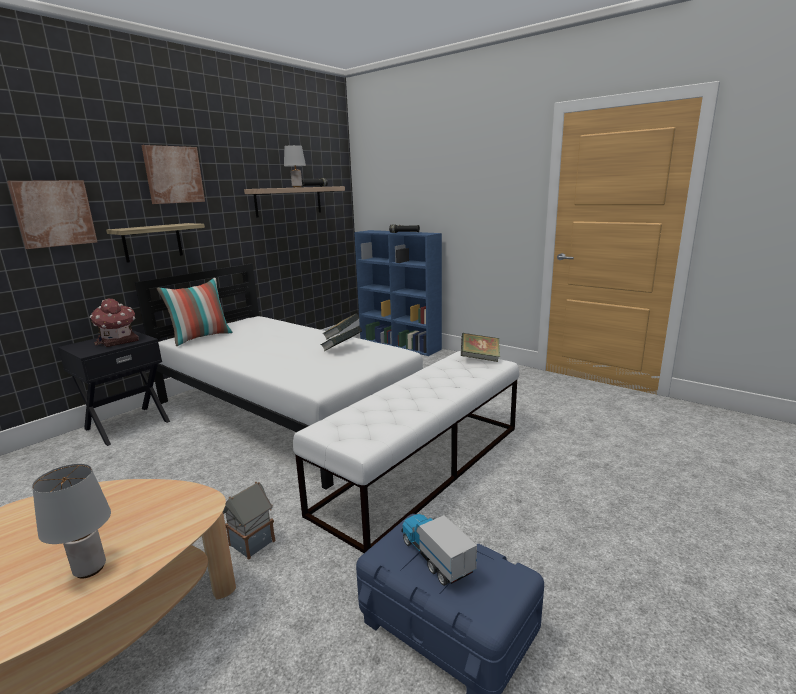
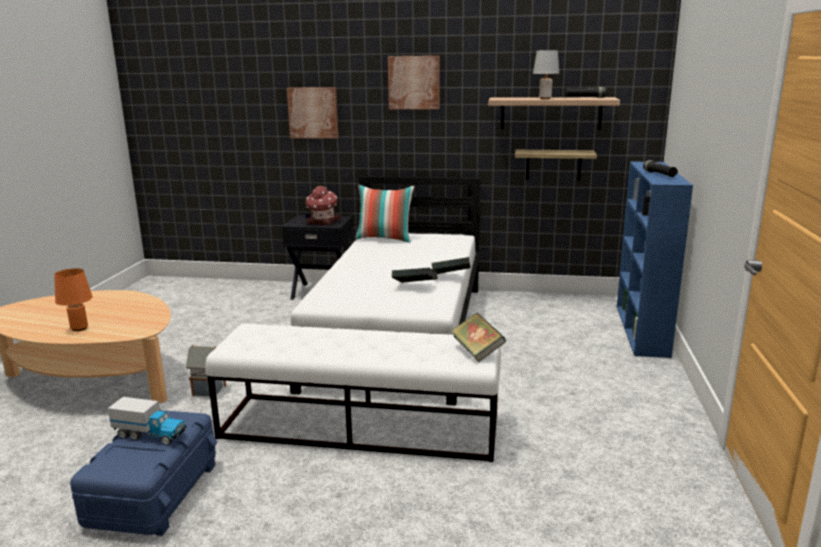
camera: 60 degrees right, 0 degrees up
(89, 569) = (79, 328): grey table lamp -> orange table lamp
(152, 242) = (384, 143): shelf -> shelf (553, 165)
(435, 558) = (151, 435): toy truck -> toy truck turned 75 degrees clockwise

